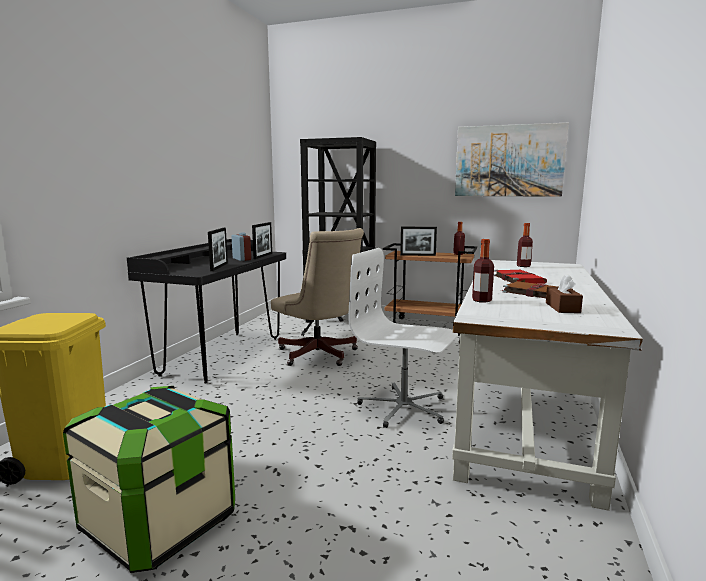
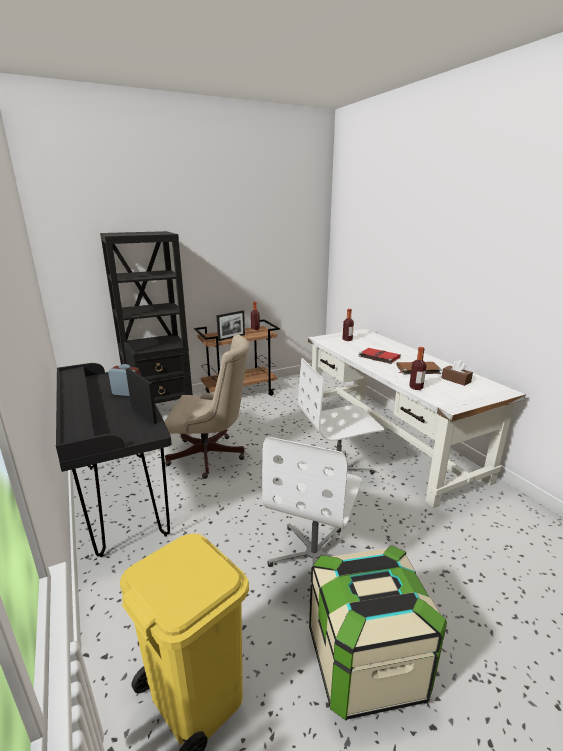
camera: 45 degrees left, 10 degrees up
(264, 445) = (314, 557): none -> white office chair
(509, 161) = (281, 247): picture -> none

